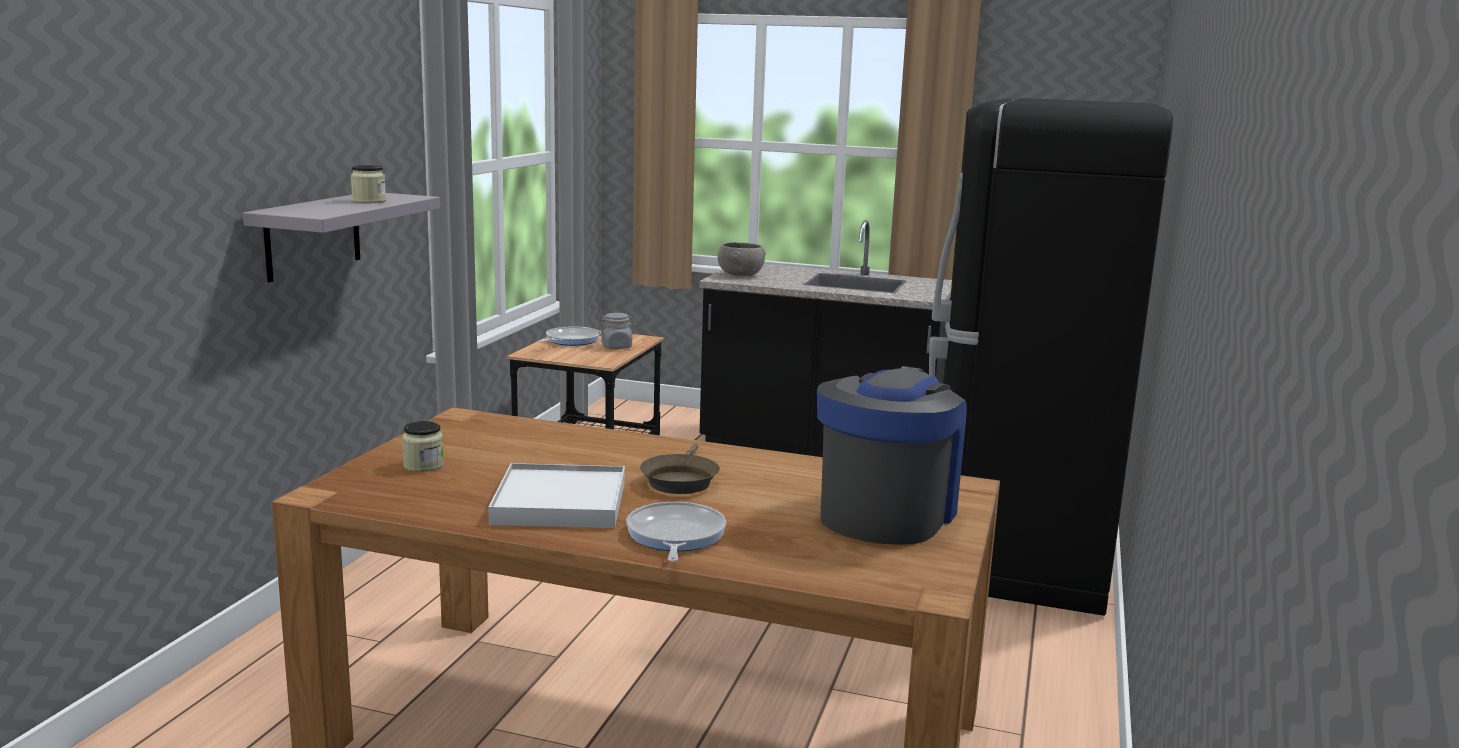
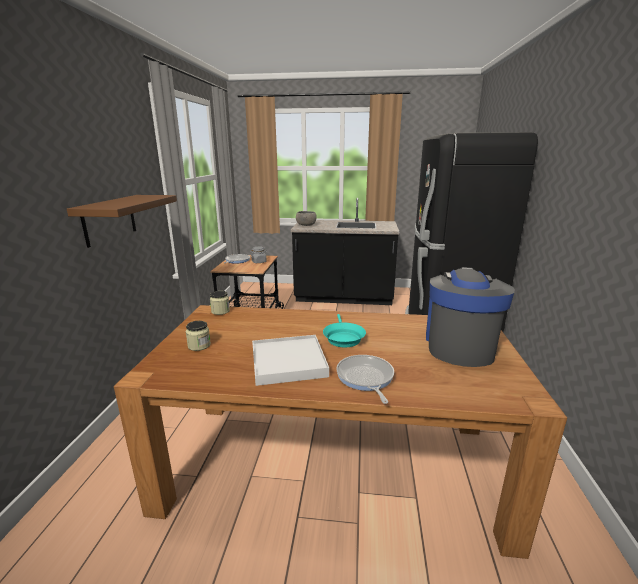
camera: 10 degrees left, 5 degrees up
(313, 235) = (109, 219): grey shelf -> brown shelf
(369, 201) = (139, 199): jar -> jar (220, 311)
(680, 480) = (343, 337): brown frying pan -> turquoise frying pan

